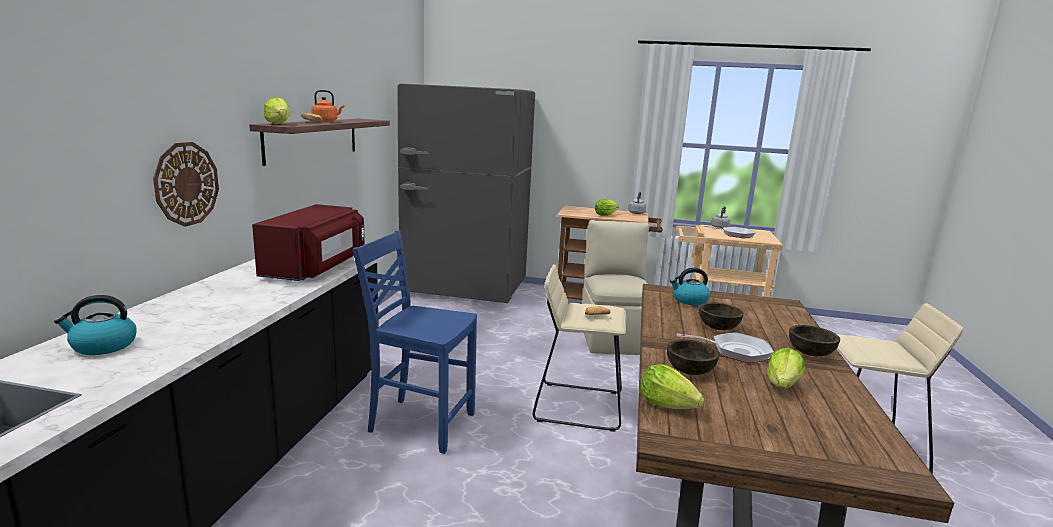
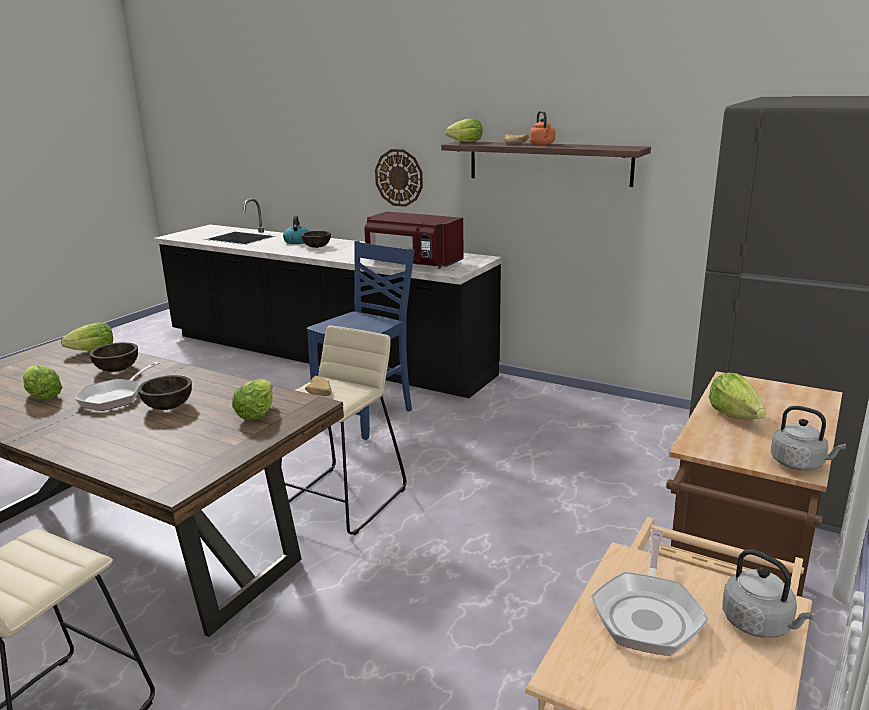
camera: 110 degrees right, 5 degrees up
(613, 337) = (541, 587): beige chair -> none
(689, 300) = (256, 414): kettle -> lettuce
(810, 353) = (55, 434): brown bowl -> brown bowl (316, 247)

